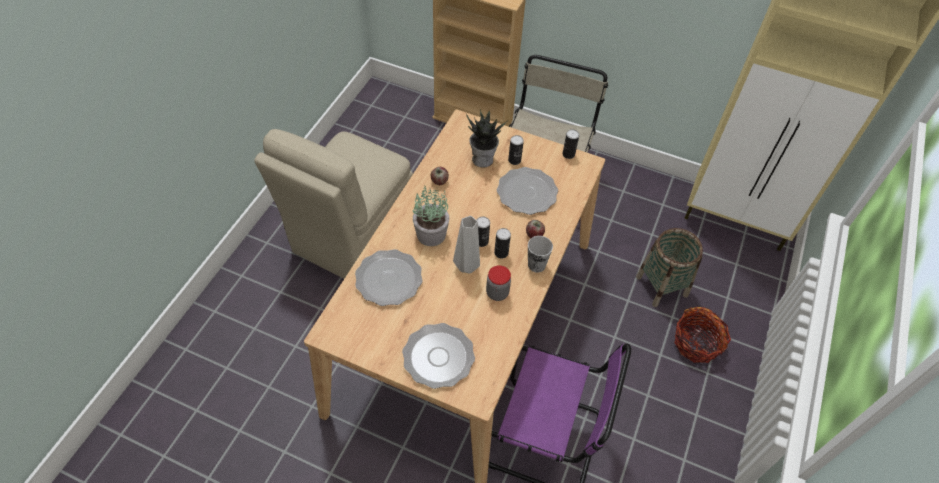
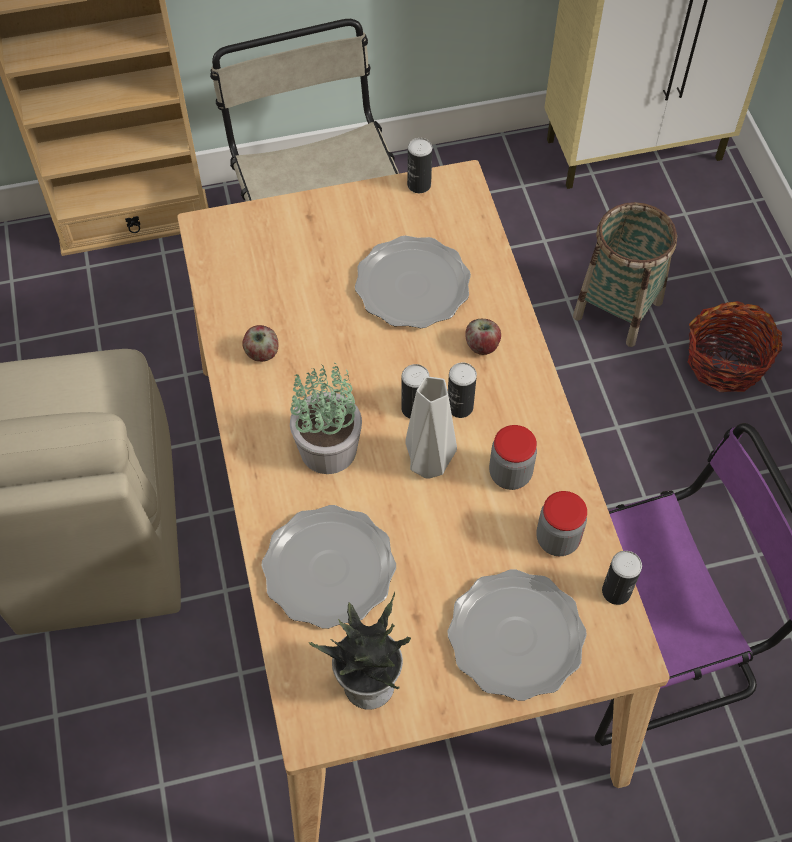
camera: 35 degrees left, 5 degrees up
(483, 158) = (296, 271): potted plant -> potted plant (368, 682)
(493, 332) = (557, 539): none -> jar
(514, 160) = (347, 244): can -> can (616, 591)
(536, 265) = (526, 391): cup -> none

